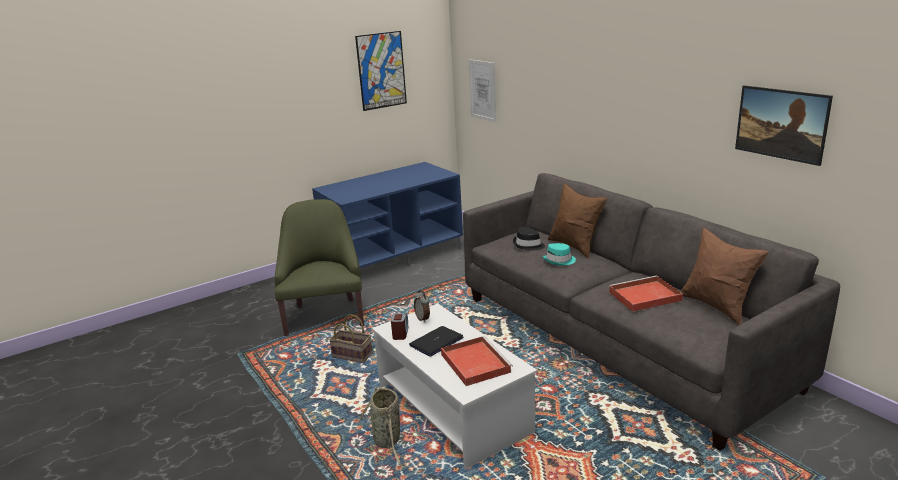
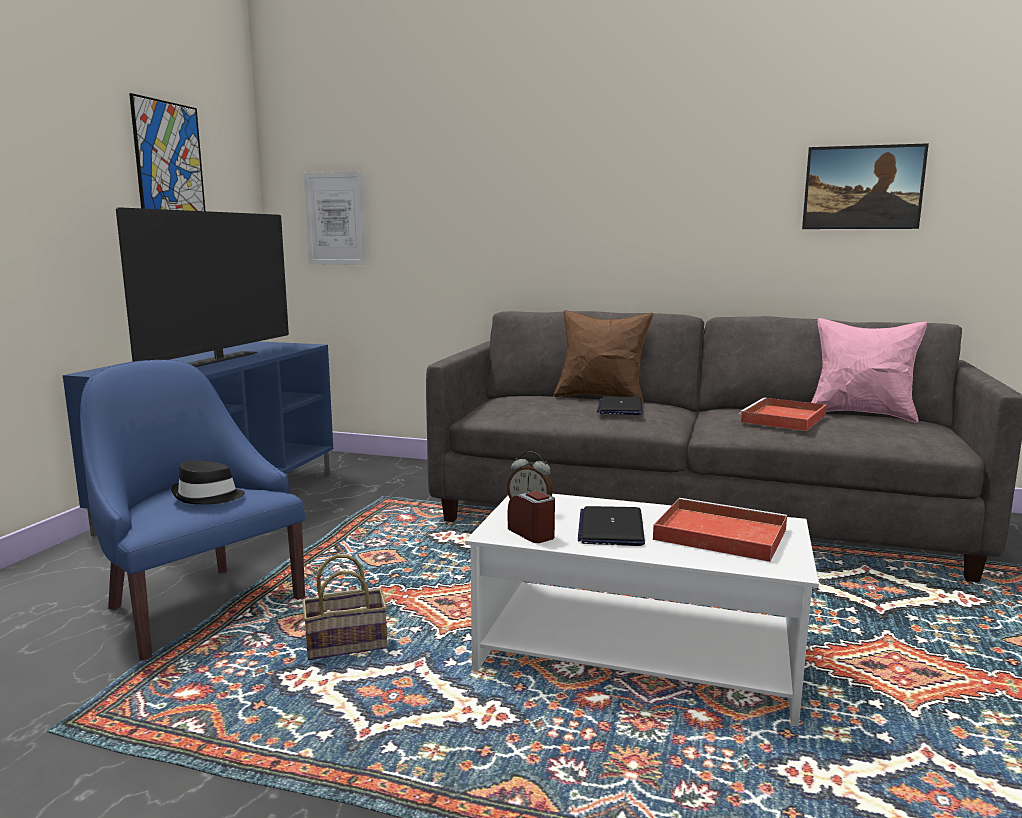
camera: 40 degrees left, 10 degrees down
(325, 316) = (197, 605): green armchair -> blue armchair
(386, 184) = (220, 359): none -> television
(388, 441) = (618, 745): basket -> none
(528, 245) = (543, 403): black hat -> black hat (207, 496)
(559, 260) = (620, 407): turquoise hat -> laptop
(717, 306) = (861, 414): brown pillow -> pink pillow

